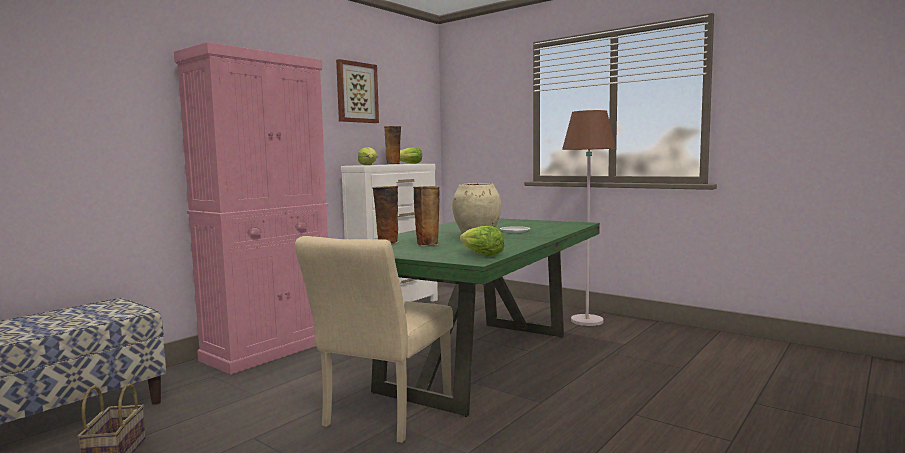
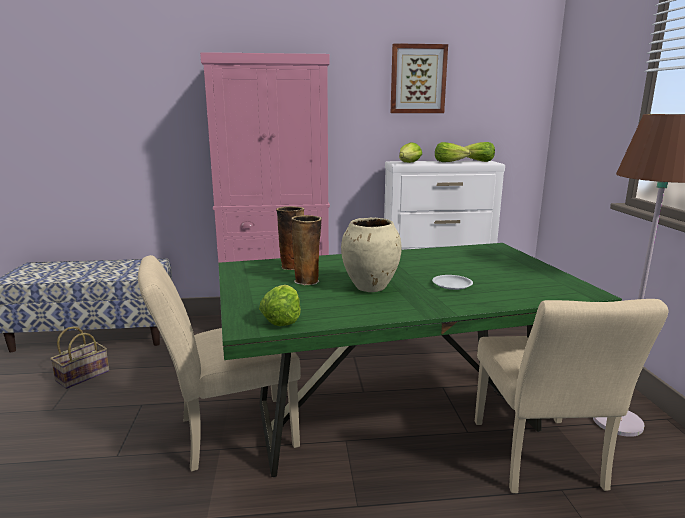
camera: 45 degrees right, 10 degrees up
(394, 164) = (450, 162): vase -> lettuce
(585, 347) = (541, 461): none -> beige chair

